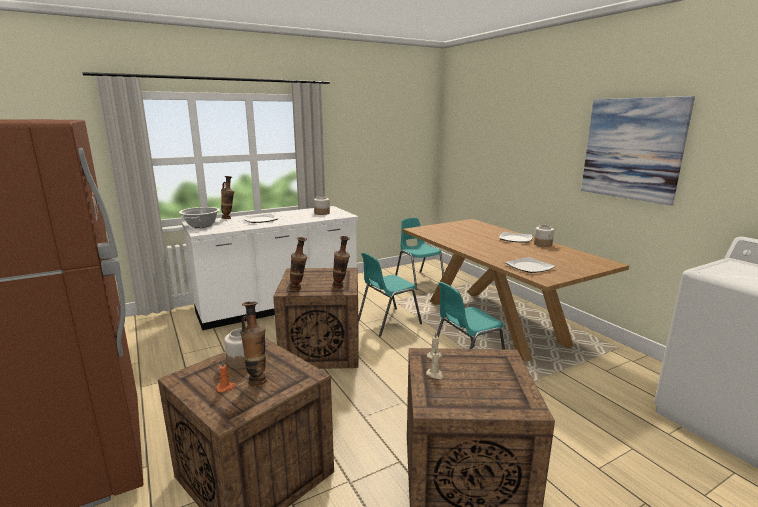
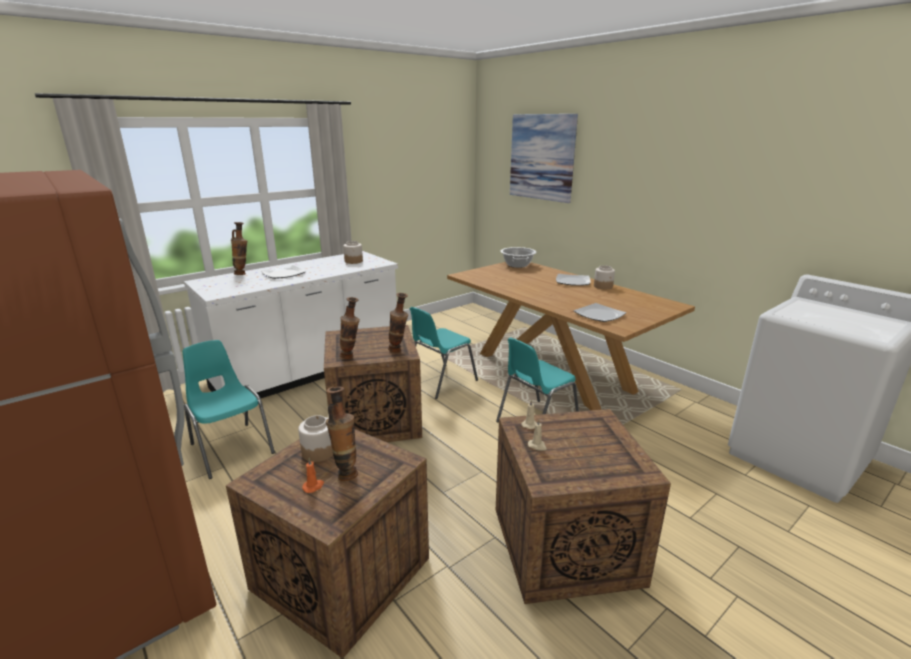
camera: 10 degrees left, 5 degrees up
(201, 225) = (212, 285): cooking pot -> cooking pot (517, 265)
(418, 280) = (461, 329): turquoise chair -> turquoise chair (231, 448)
(632, 149) = (696, 183): picture -> picture (542, 157)

